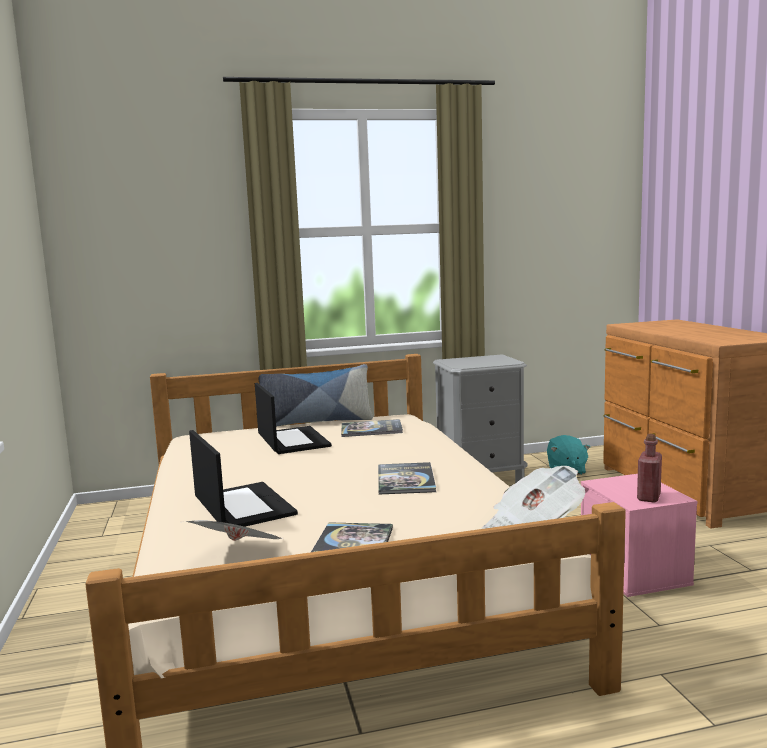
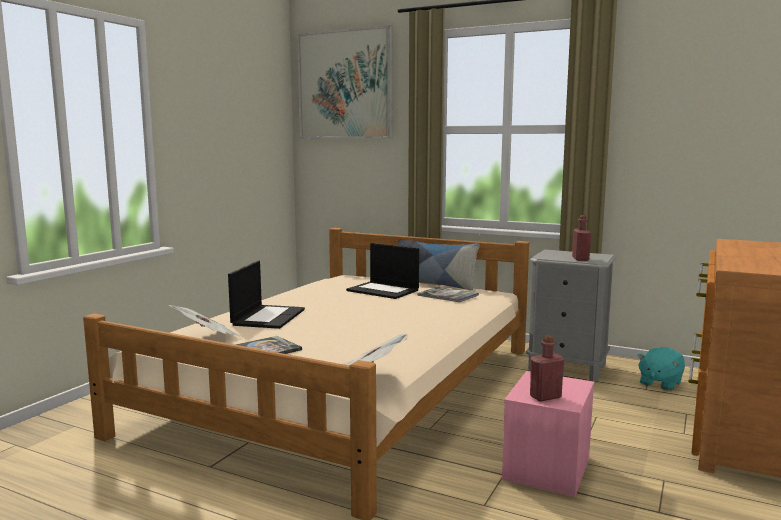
camera: 40 degrees right, 0 degrees up
(134, 174) = (345, 85): none -> picture
(292, 440) = (384, 290): laptop -> laptop turned 105 degrees clockwise
(405, 480) = (381, 329): book -> none
(495, 362) = (580, 259): none -> red bottle

